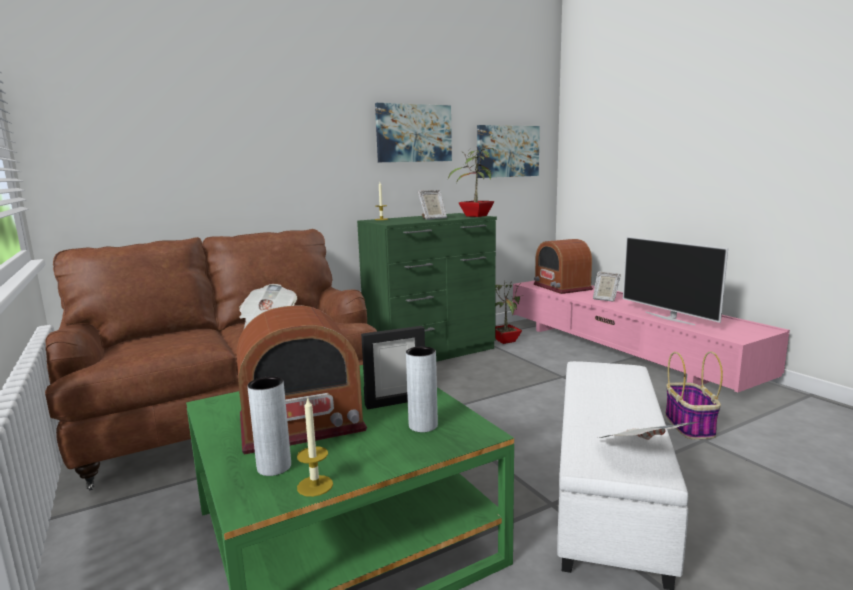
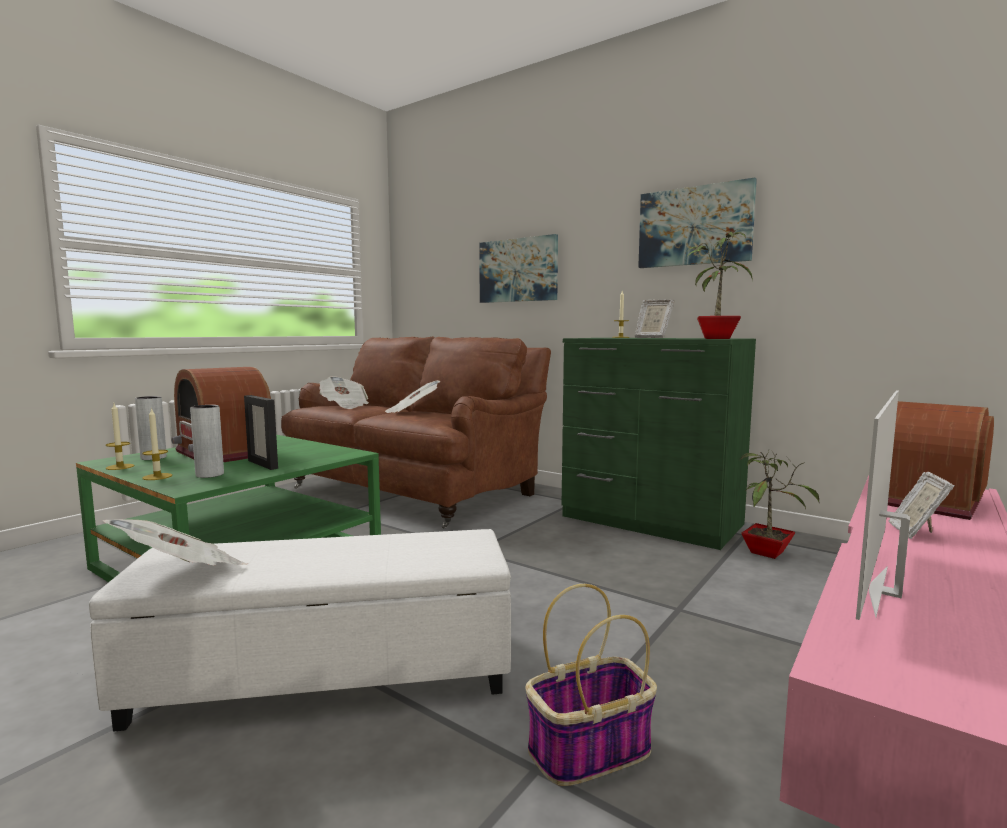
camera: 65 degrees right, 5 degrees down
(155, 345) = (344, 406): none -> newspaper
(407, 453) = (157, 477): none -> candle
(507, 151) = (882, 237): picture -> picture (518, 270)

